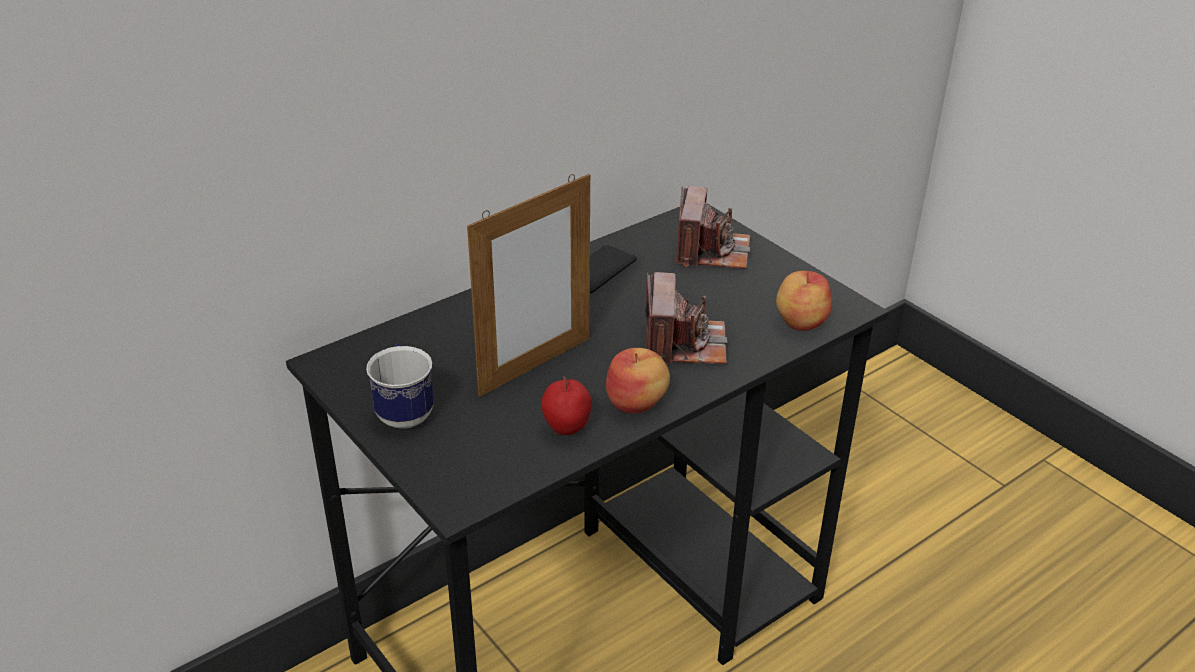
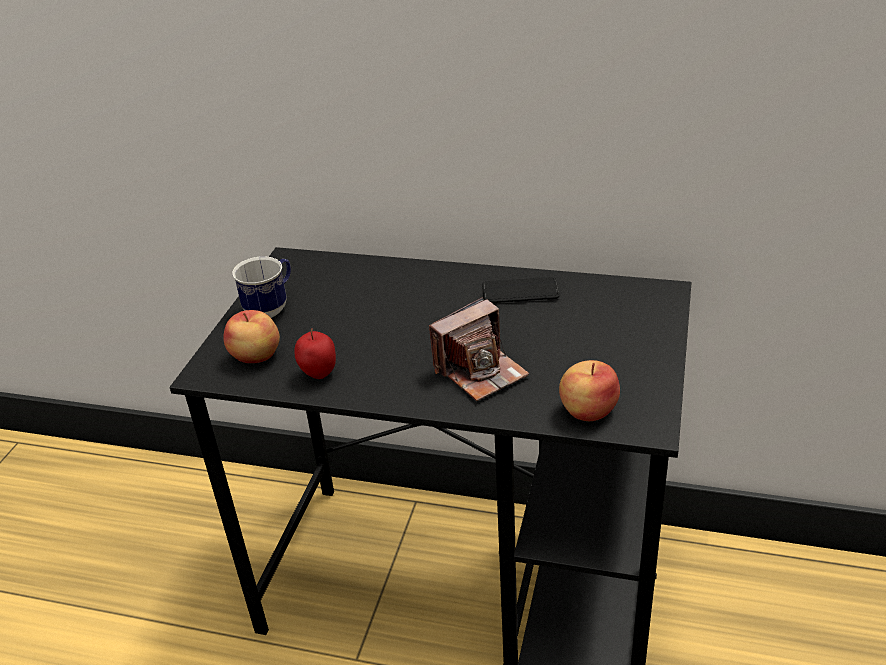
camera: 55 degrees right, 0 degrees up
(535, 366) = (374, 327): picture frame -> none
(637, 403) = (383, 387): apple -> apple (256, 356)
(711, 251) = (622, 322): camera -> none

